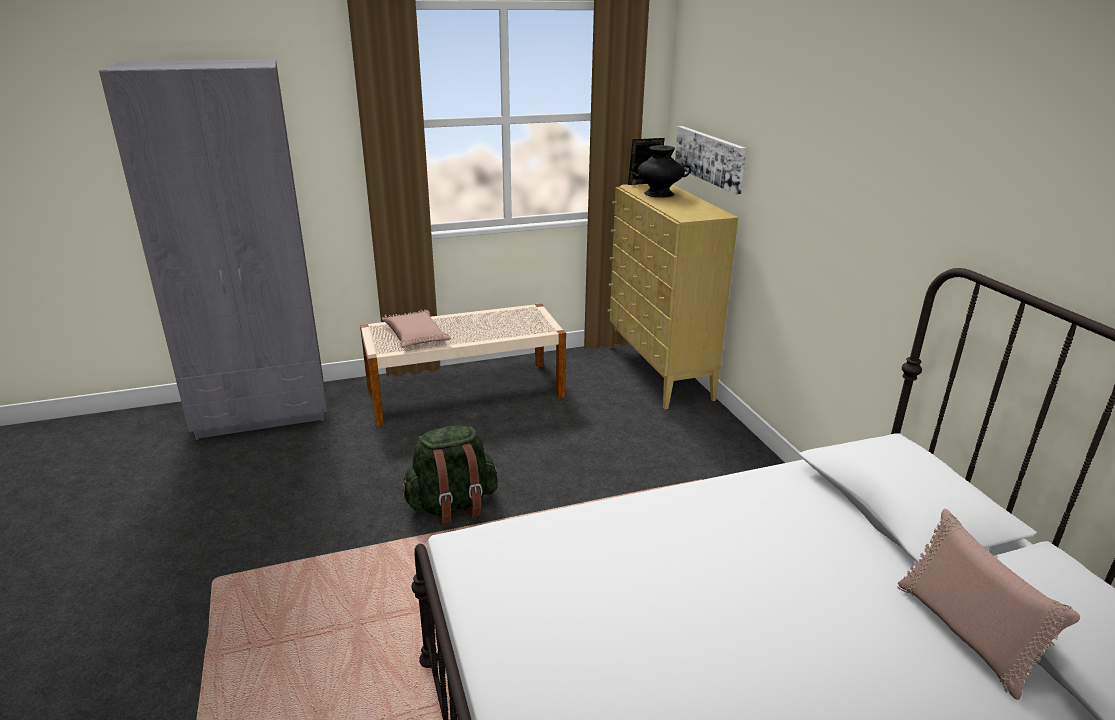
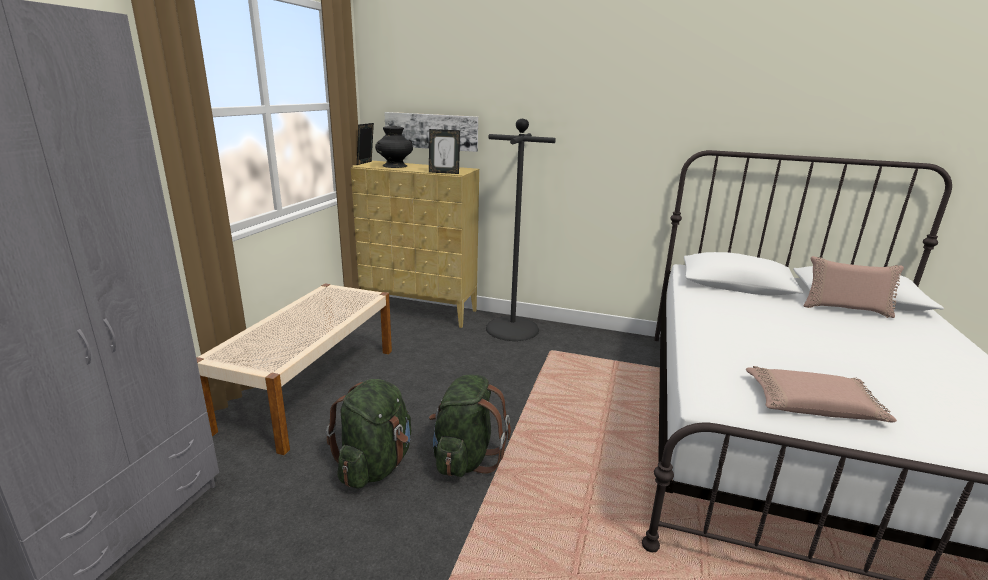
camera: 55 degrees left, 5 degrees down
(401, 468) = (375, 465): none -> green backpack
(416, 334) = (273, 342): beige pillow -> beige pillow (813, 401)
(674, 214) = (444, 172): none -> picture frame
(712, 437) = (512, 329): none -> black clothes rack

